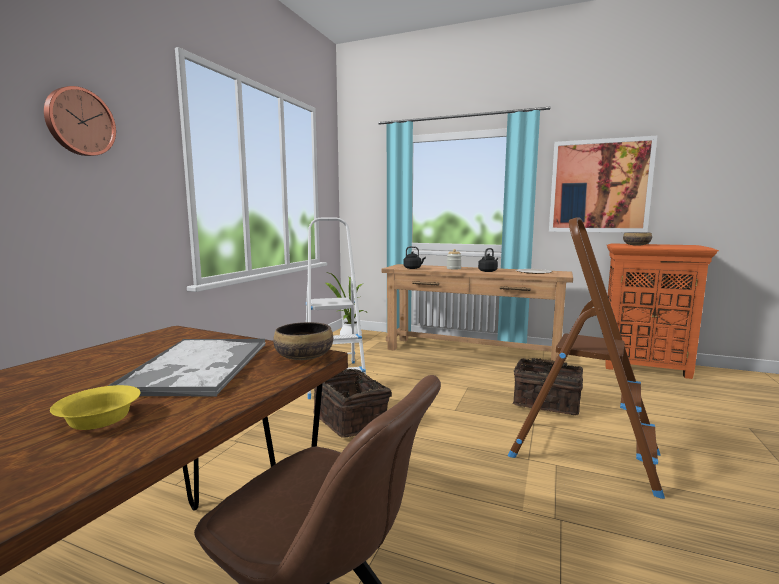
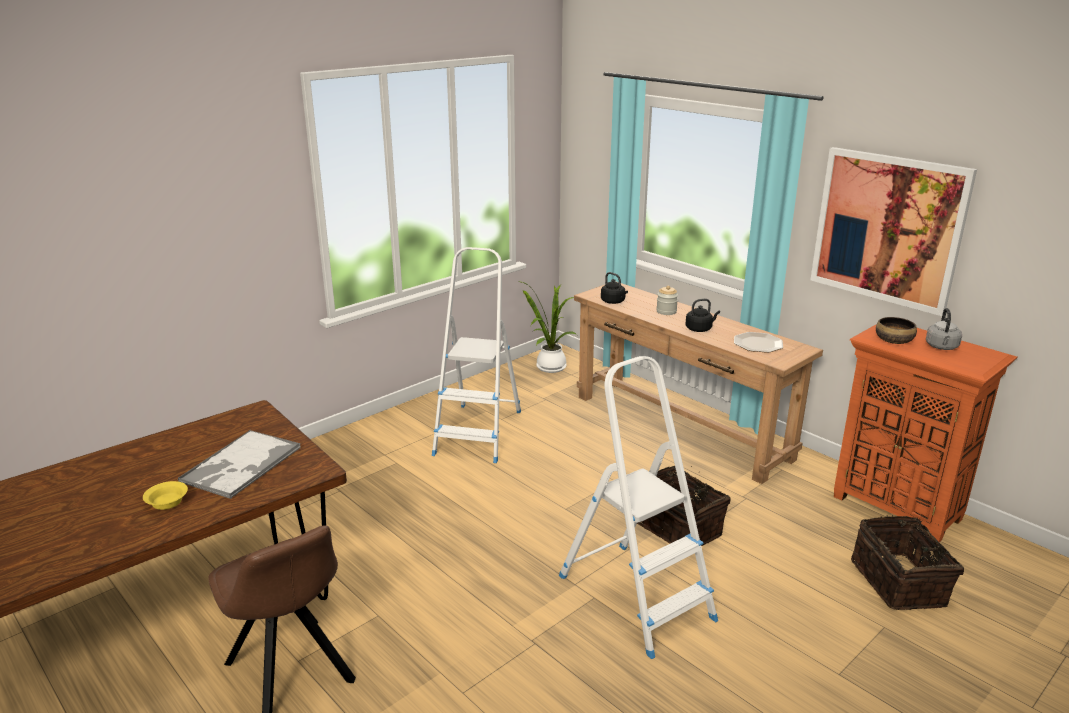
camera: 25 degrees right, 15 degrees up
(79, 122) = (206, 192): wall clock -> none
(304, 357) = (312, 470): bowl -> none
(352, 420) = (452, 494): basket -> basket (901, 582)
(586, 455) = (636, 598): brown step ladder -> white step ladder
(664, 245) = (941, 347): none -> grey kettle

